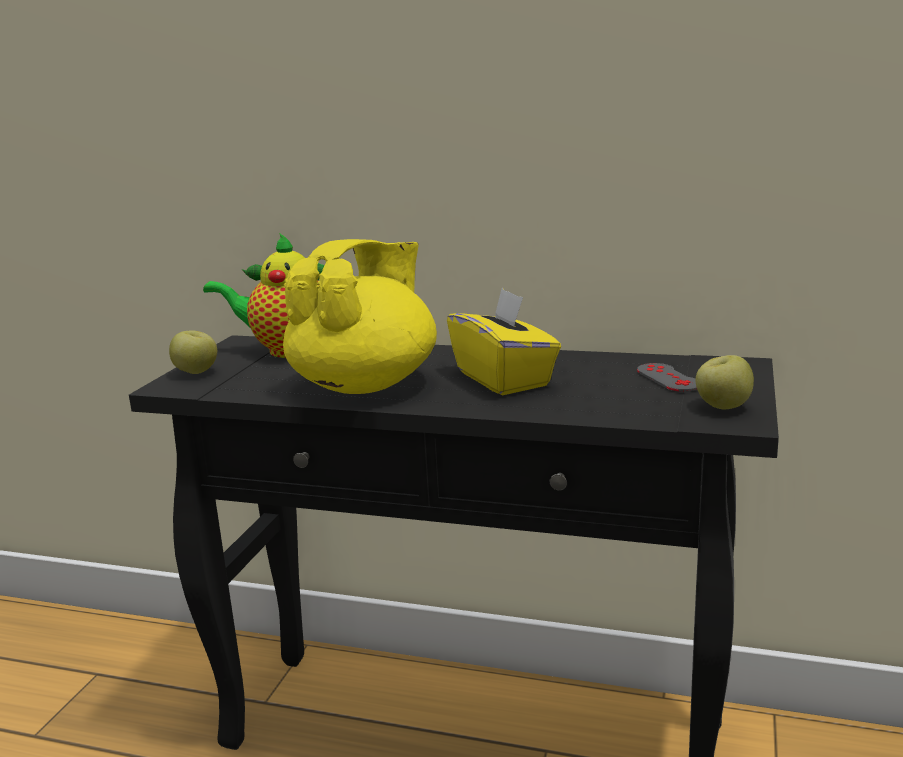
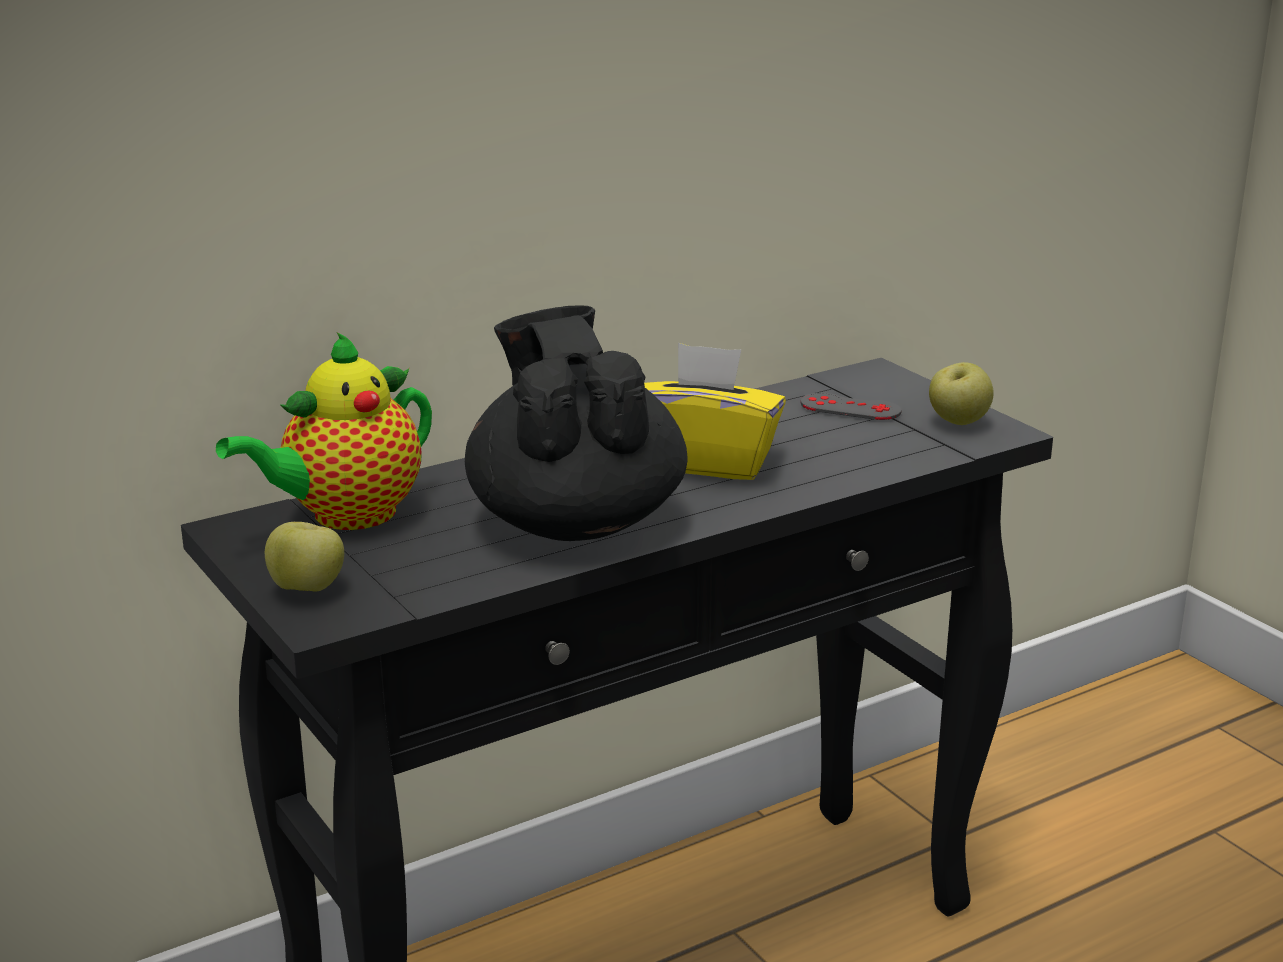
camera: 50 degrees left, 5 degrees up
(366, 384) = (575, 521): yellow teapot -> black teapot

